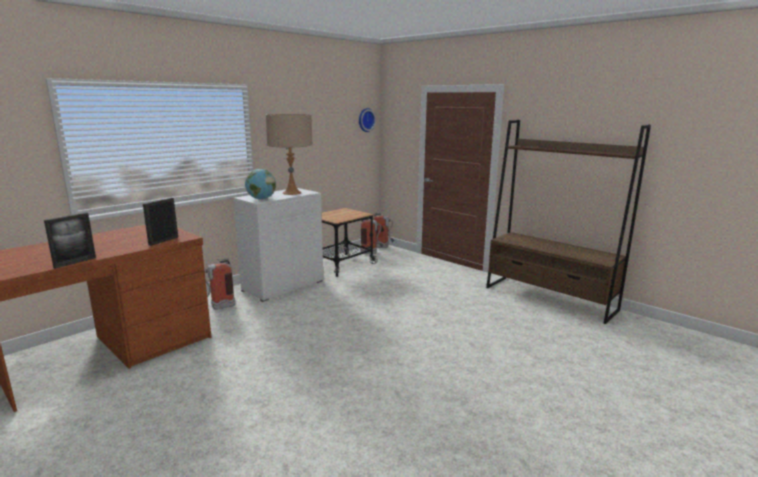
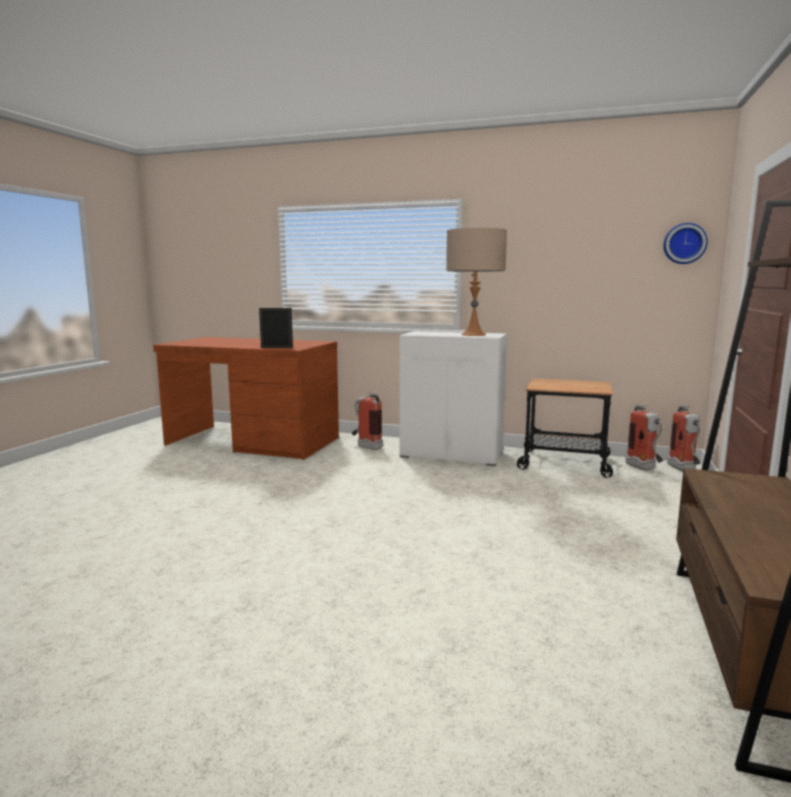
camera: 65 degrees right, 5 degrees down
(75, 262) = (205, 346): picture frame -> none
(261, 199) = (422, 334): globe -> none

